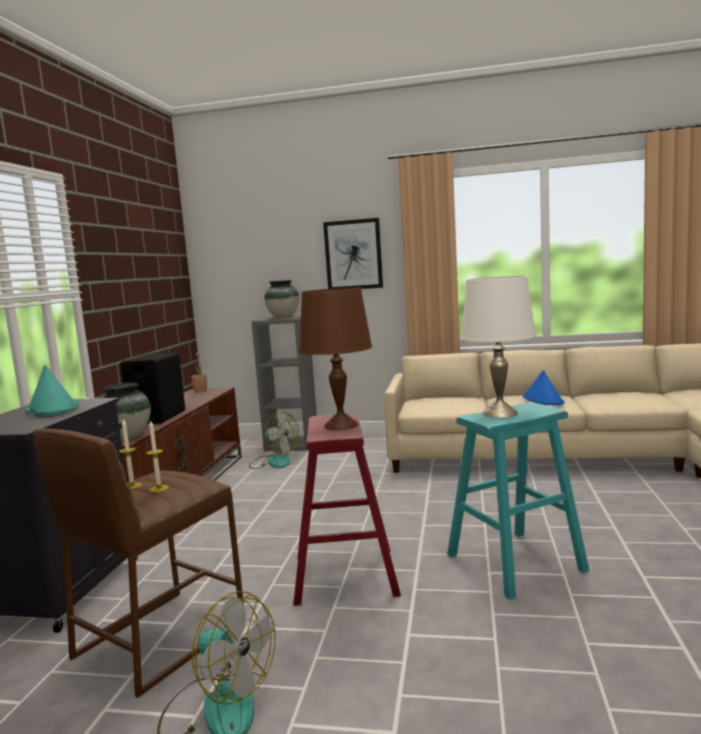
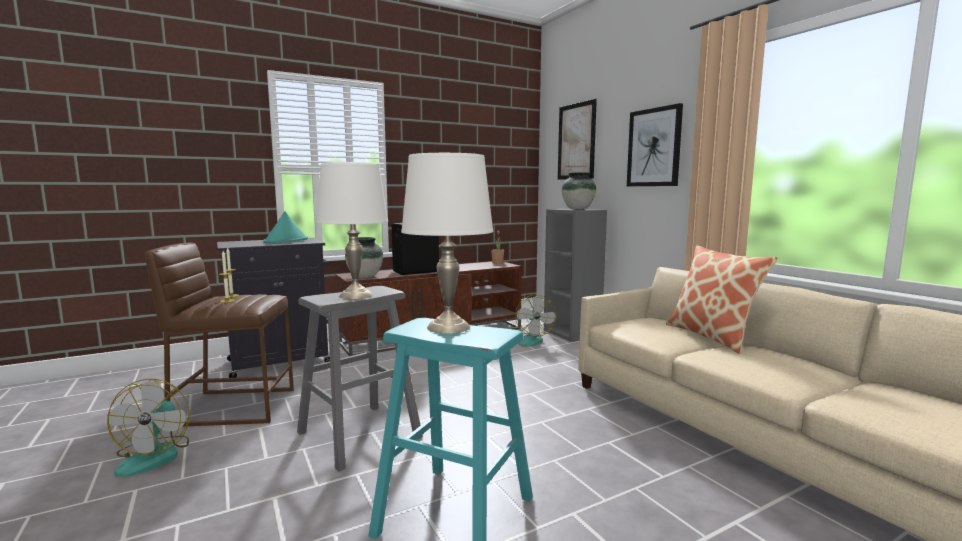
camera: 50 degrees right, 0 degrees up
(250, 248) = (576, 141): none -> picture
(341, 425) = (355, 295): brown table lamp -> white table lamp
(345, 574) = (359, 434): red stool -> grey stool
(479, 397) = (712, 336): none -> pillow
(543, 400) = (773, 364): blue hat -> none

